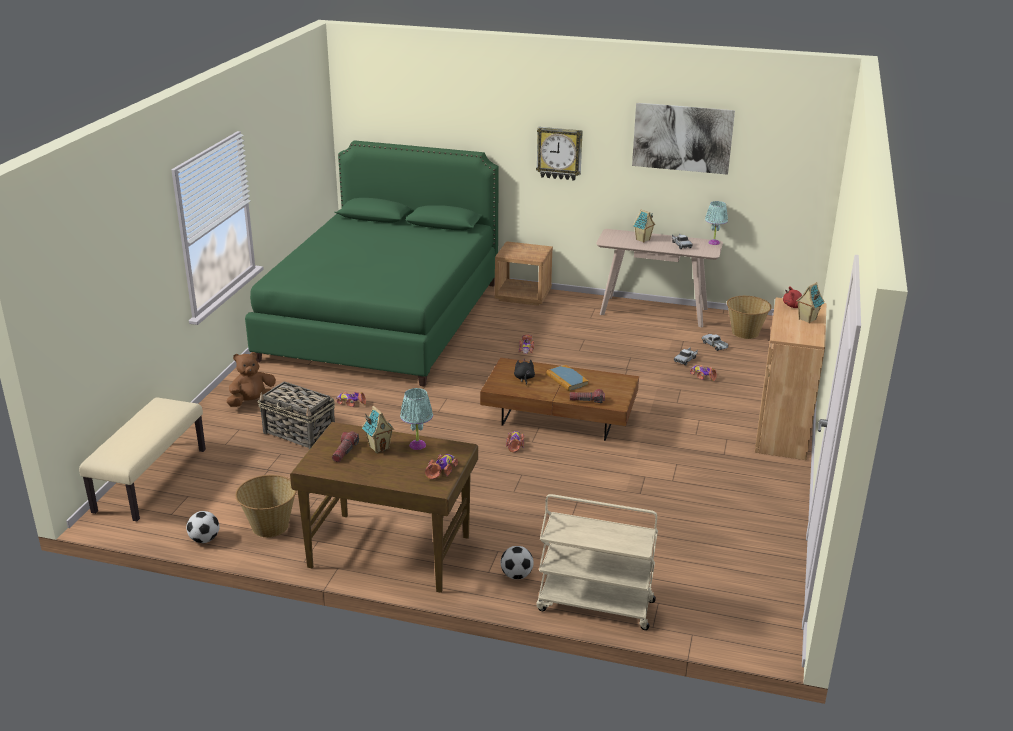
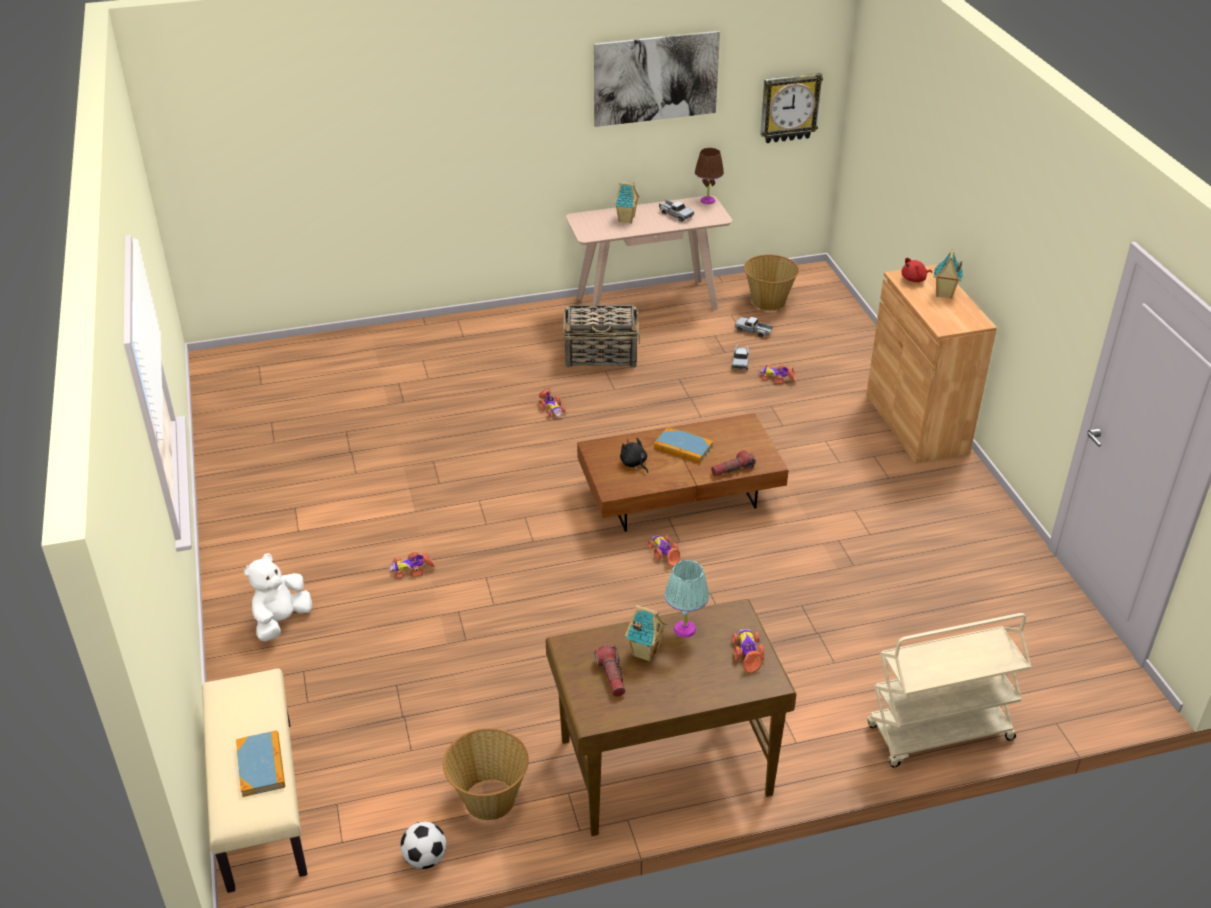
camera: 30 degrees left, 10 degrees up
(138, 440) = (261, 765): none -> book
(253, 402) = (281, 621): brown plush toy -> white plush toy
(300, 433) = (391, 644): basket -> basket (602, 355)
(383, 320) = (332, 425): green bed -> none
(516, 575) = (828, 733): football -> none
(523, 295) = (475, 328): brown nightstand -> none
(559, 153) = (495, 130): wall clock -> wall clock (789, 107)
(713, 242) = (707, 200): turquoise table lamp -> brown table lamp

